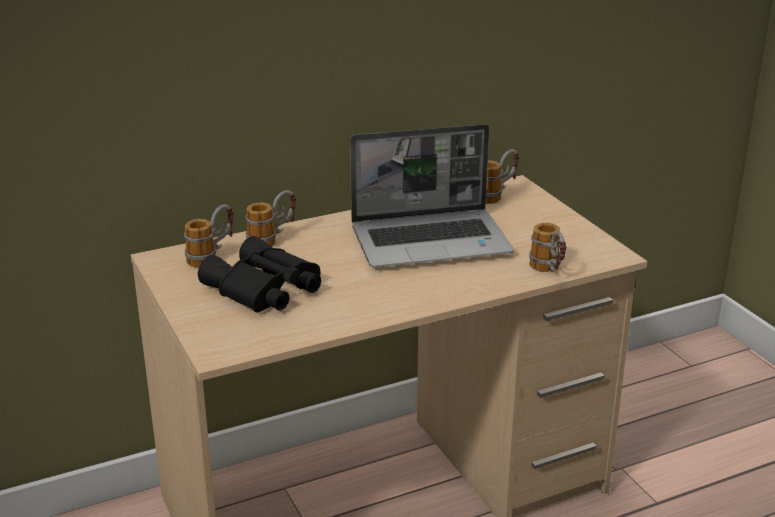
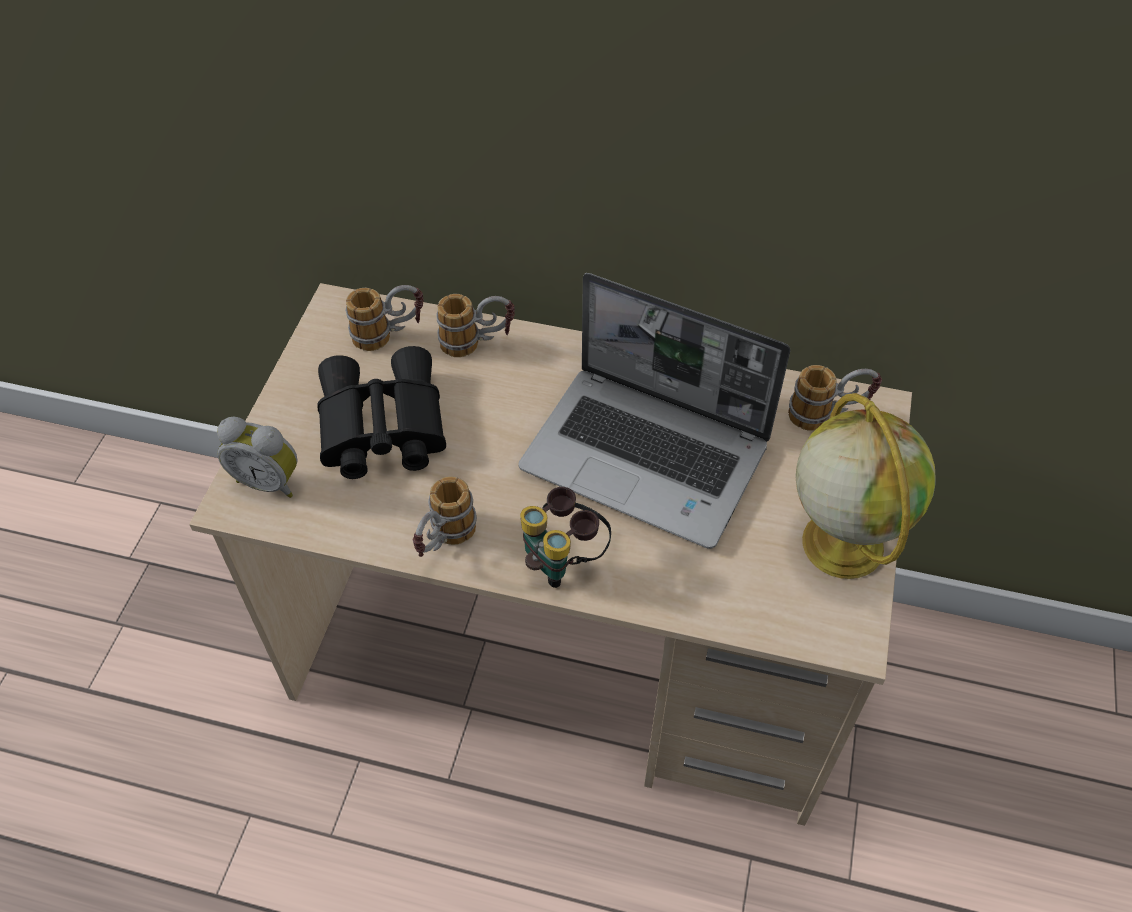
camera: 40 degrees right, 25 degrees up
(225, 335) = (269, 480): none -> alarm clock
(445, 290) = (564, 560): none -> binoculars
(549, 271) = (726, 611): mug -> mug (444, 543)
(564, 230) = (840, 542): none -> globe

